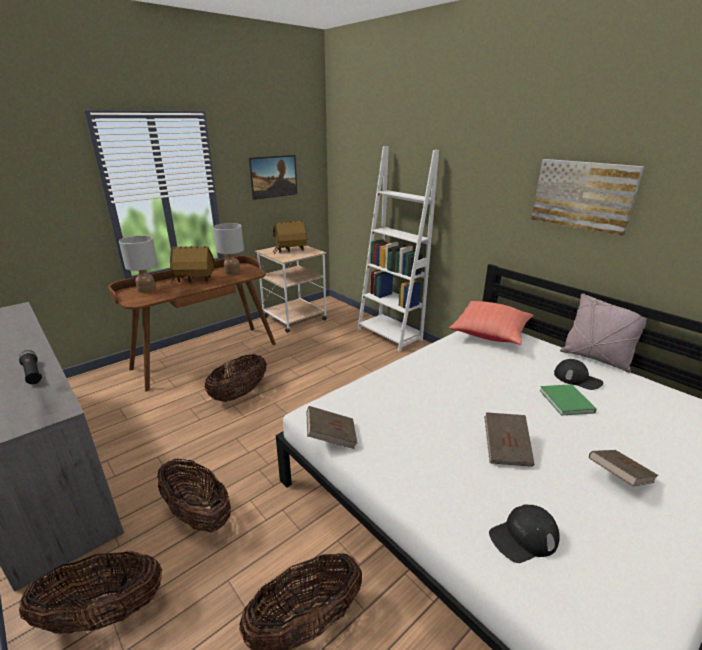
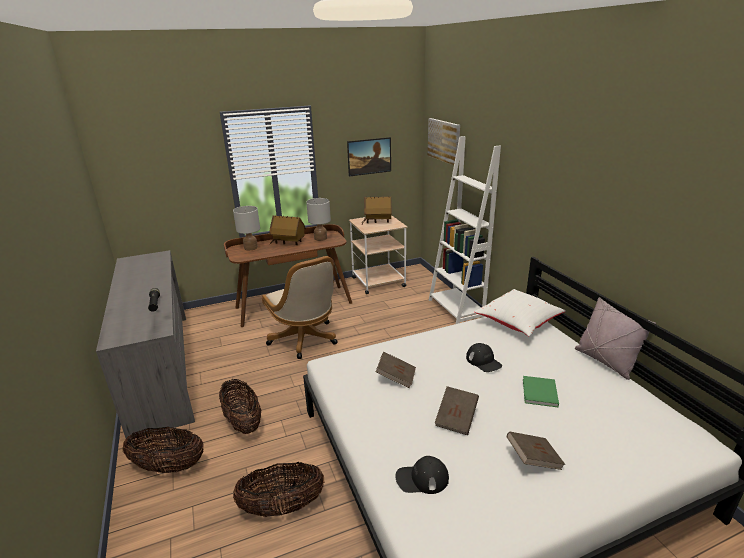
camera: 20 degrees right, 0 degrees up
(239, 394) = (306, 340): basket -> office chair
(331, 437) = (330, 383): brown book -> brown book (396, 377)
(490, 334) = (518, 323): red pillow -> white pillow
(577, 379) = (569, 376): black cap -> black cap (483, 361)
(583, 195) = (605, 205): picture -> picture (444, 141)

